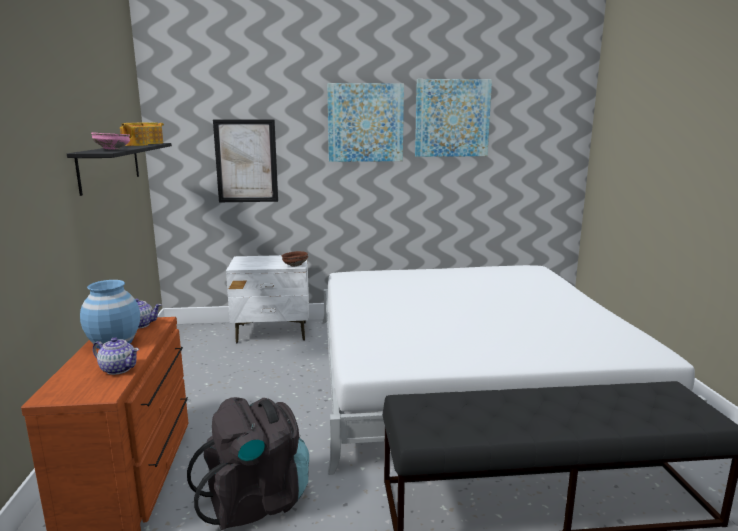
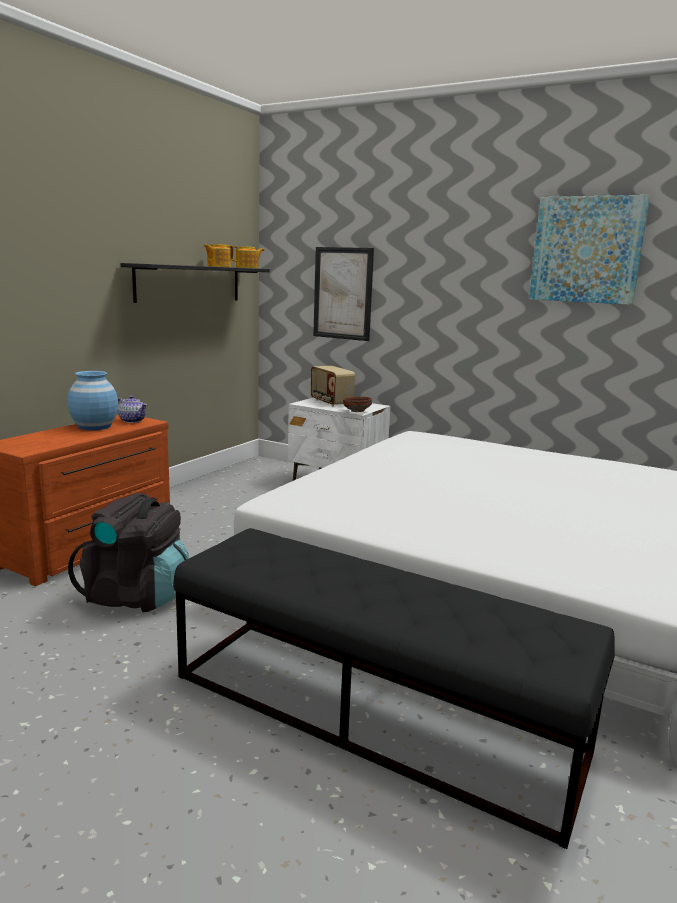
camera: 35 degrees right, 0 degrees up
(113, 149) = (170, 264): pink bowl -> none
(118, 369) = (62, 441): teapot -> none
(257, 261) = (330, 402): none -> radio
(365, 123) = (472, 254): picture -> none

